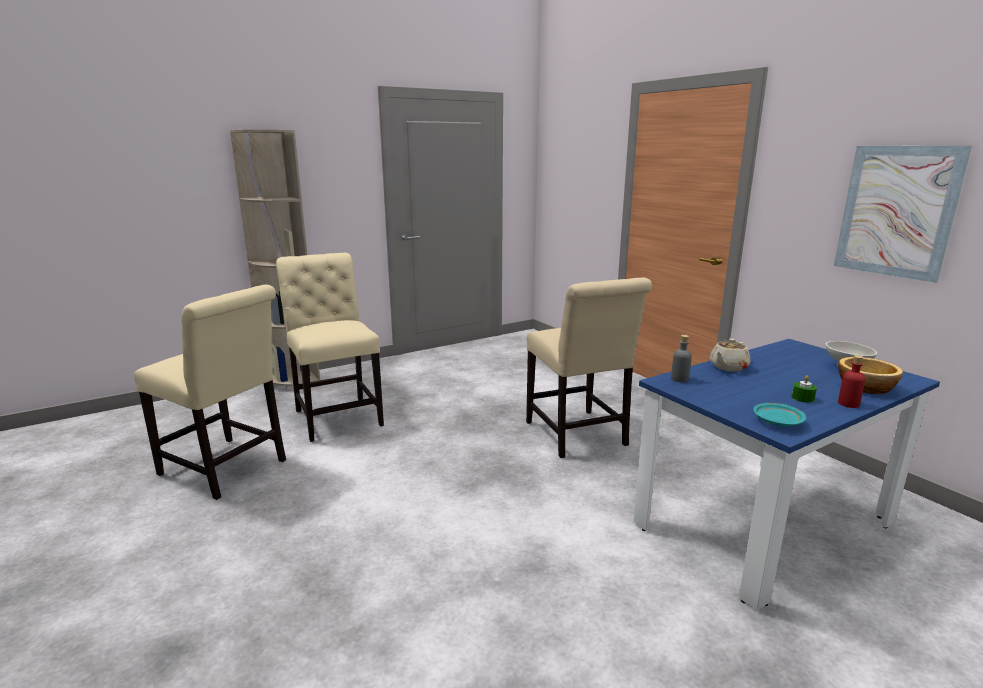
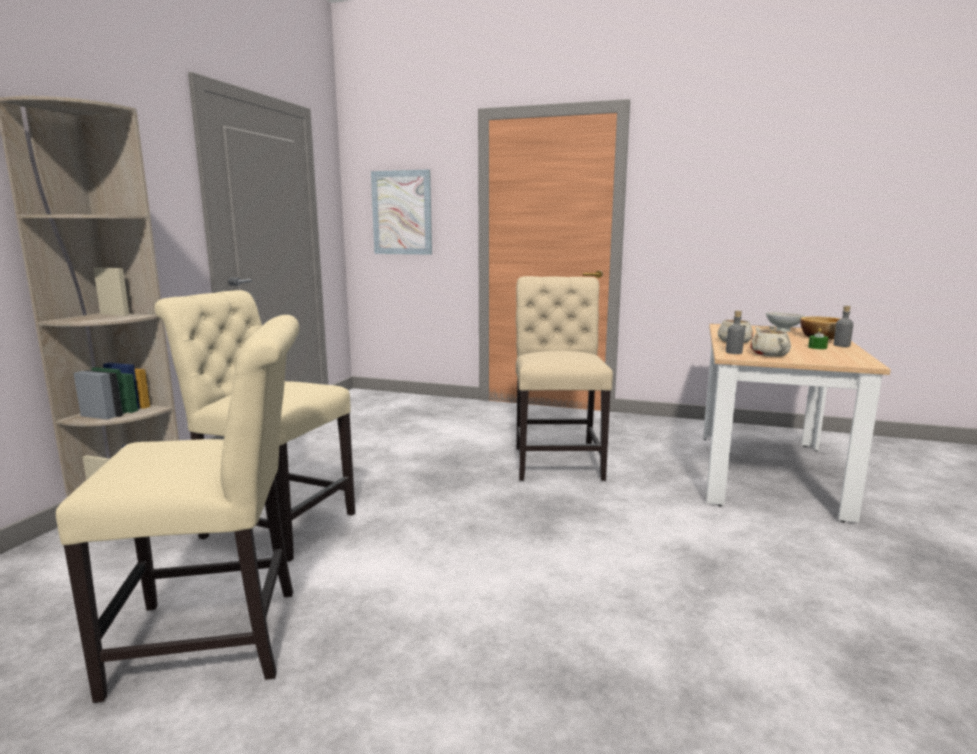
camera: 40 degrees left, 5 degrees down
(578, 437) = (558, 460): beige chair -> beige chair turned 120 degrees counterclockwise
(710, 390) = (768, 354): none -> beige teapot
(763, 523) = (767, 472): blue dining table -> beige dining table
(777, 422) = (847, 360): turquoise plate -> none
(848, 404) = (841, 345): red bottle -> grey bottle
(897, 211) = (756, 214): picture -> picture (402, 212)

